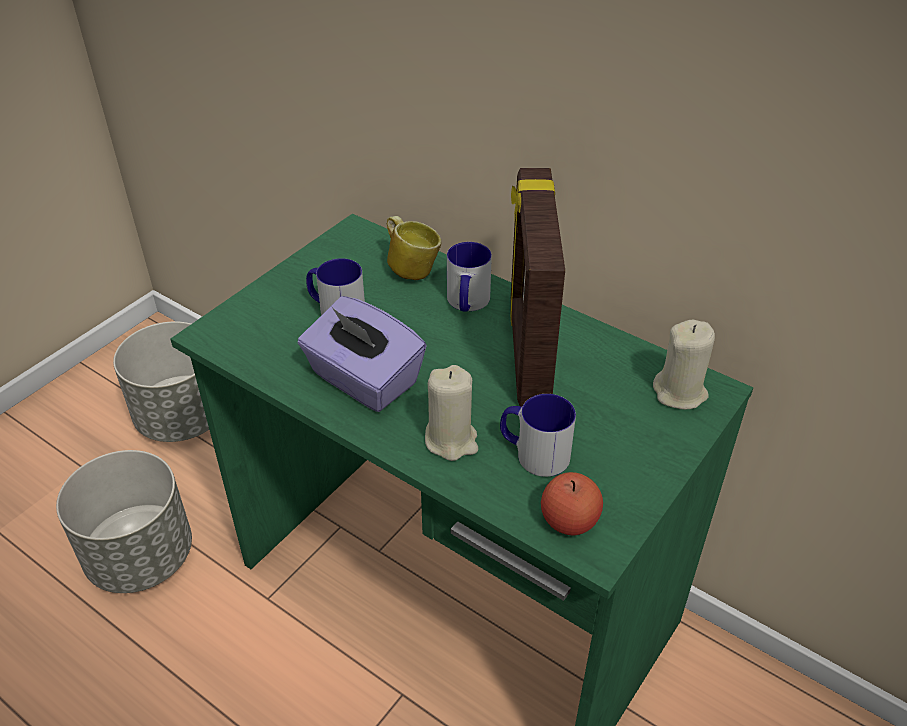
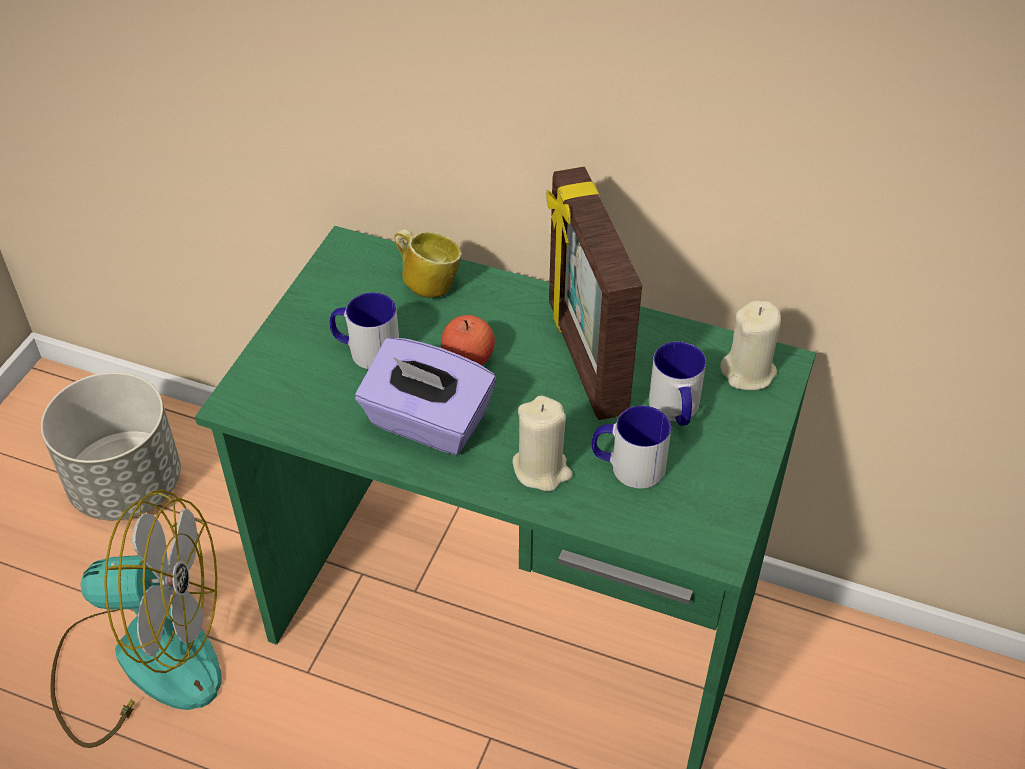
camera: 15 degrees left, 5 degrees up
(141, 556) = (142, 659): grey planter -> fan
(467, 303) = (503, 313): mug -> mug (676, 410)
(569, 521) = (683, 527): apple -> apple (468, 359)

